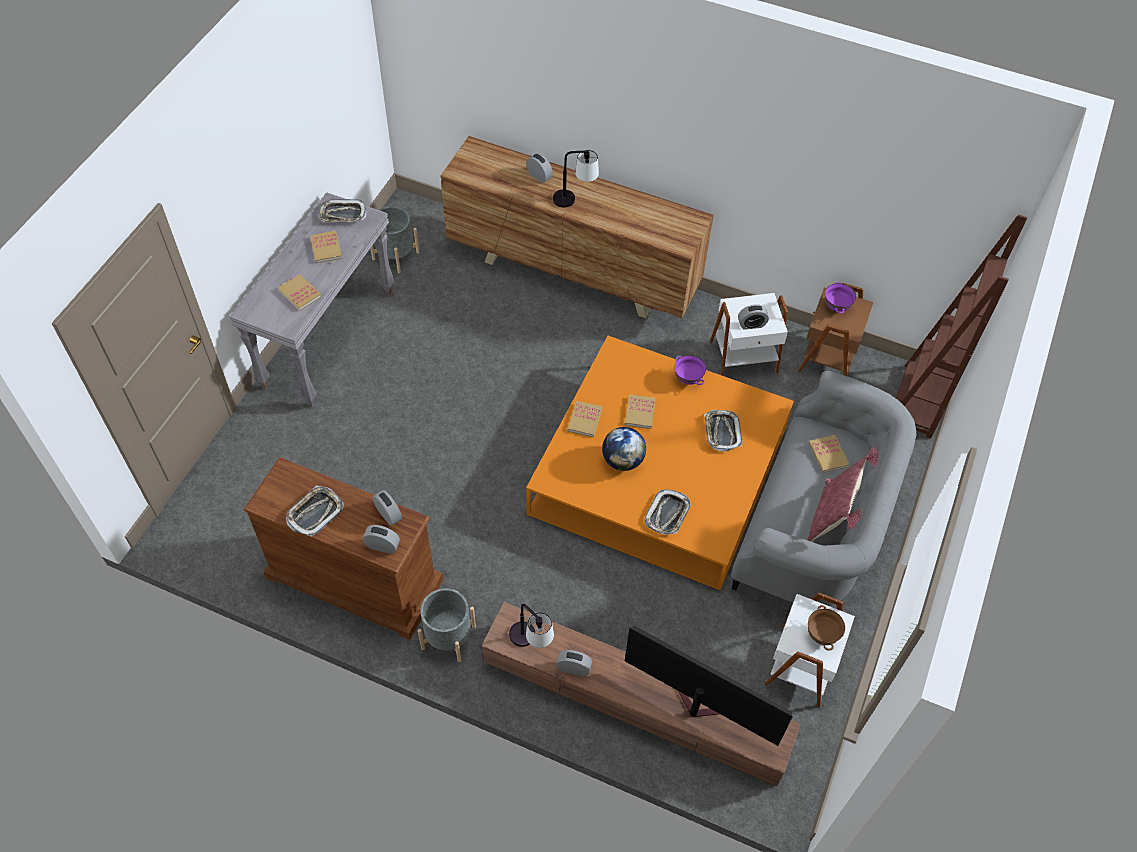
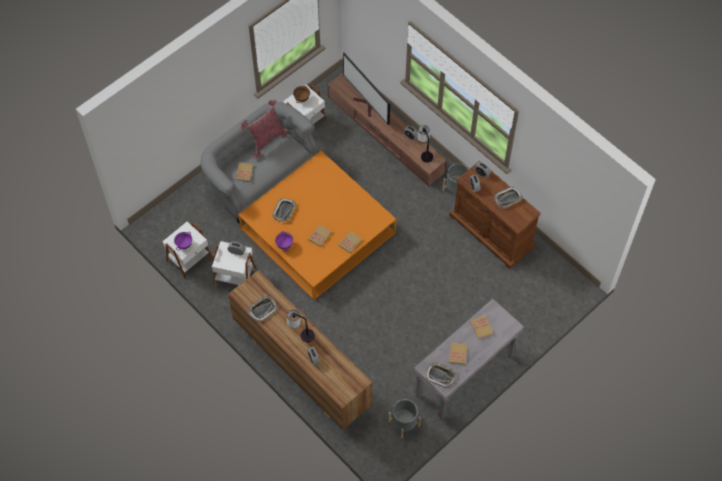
camera: 155 degrees left, 5 degrees up
(622, 460) = (342, 215): globe -> none
(667, 514) = (335, 181): tray -> tray (263, 309)
(827, 357) = (189, 260): brown side table -> white side table
(918, 401) = (160, 218): brown bookcase -> none

